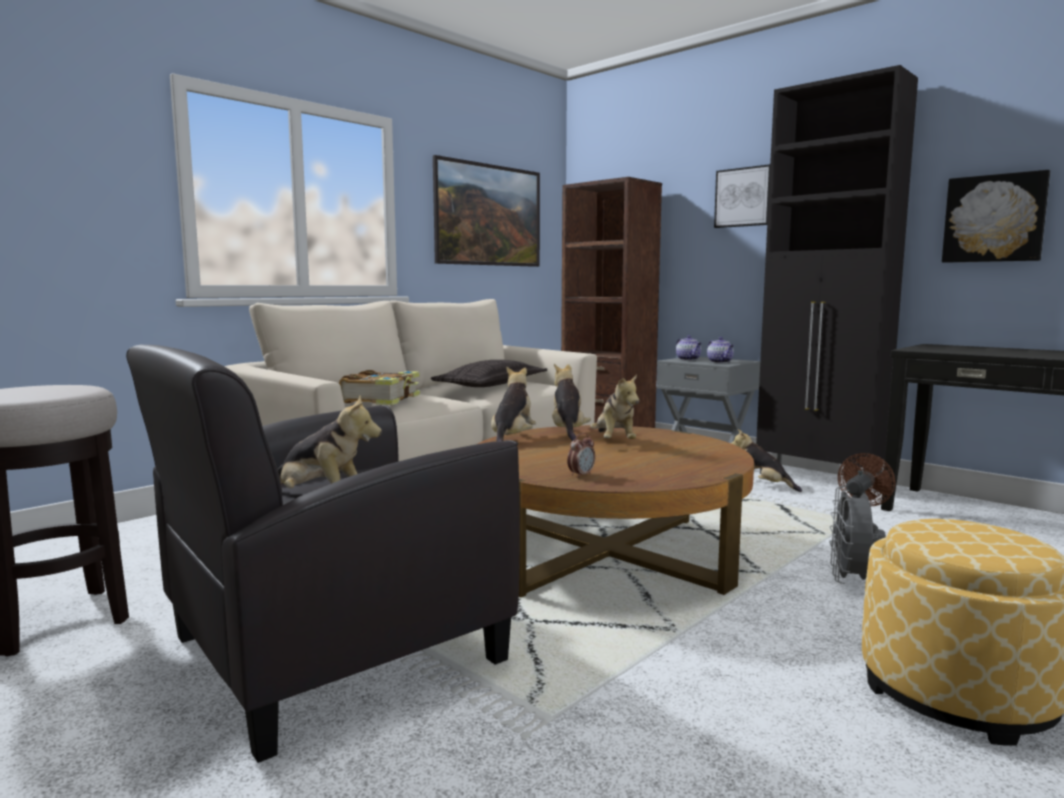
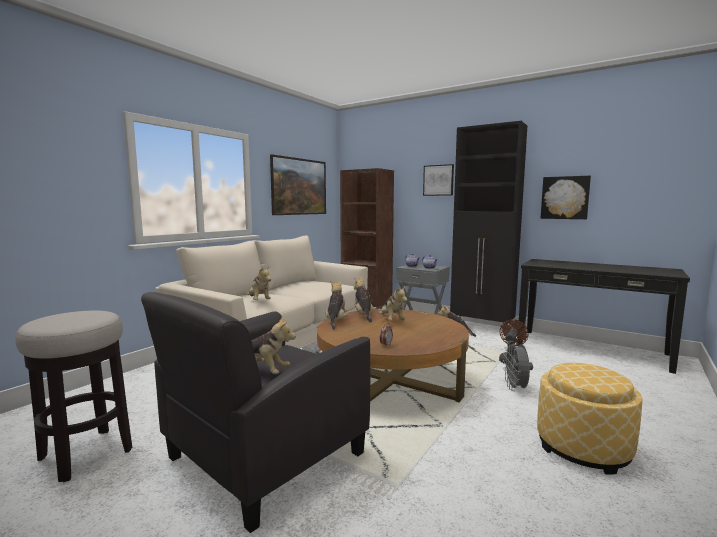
camera: 10 degrees left, 0 degrees up
(382, 399) = (259, 301): book -> plush toy
(491, 385) = (313, 286): pillow -> none

